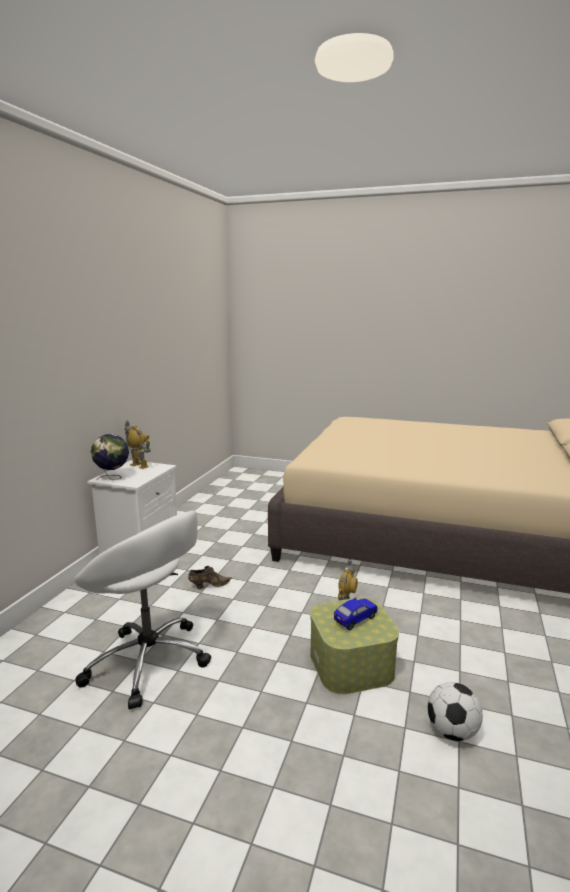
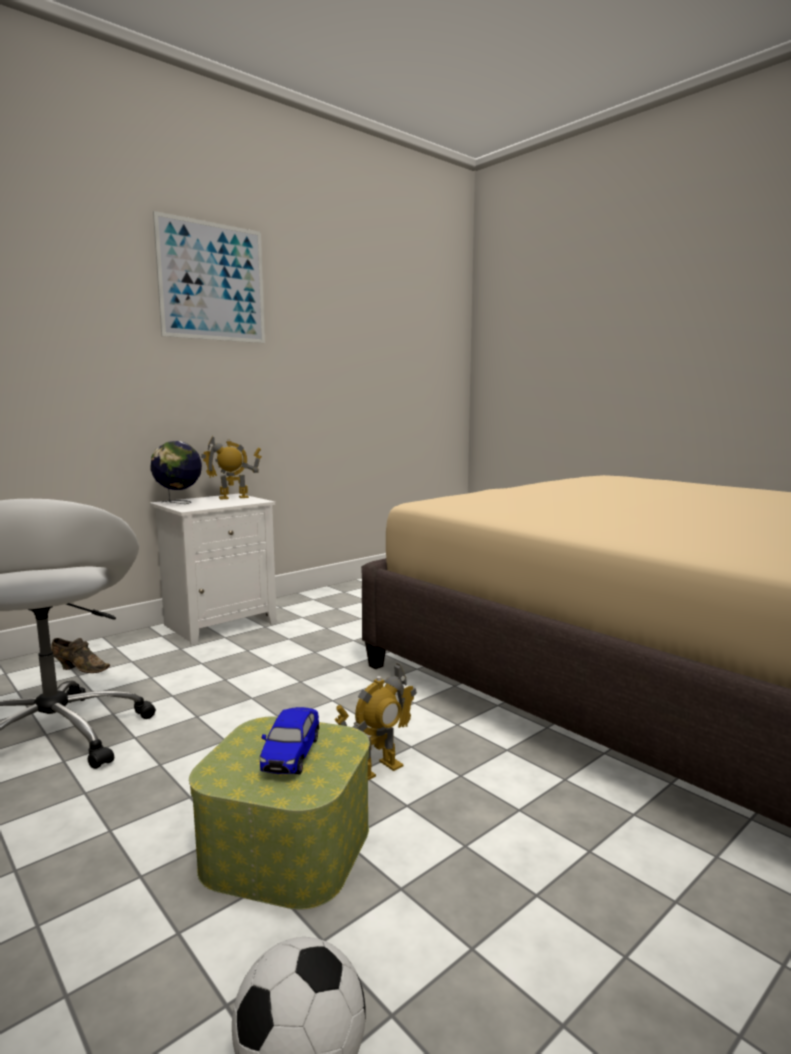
camera: 30 degrees right, 5 degrees down
(108, 309) = (212, 282): none -> picture
(139, 466) = (233, 497): toy robot -> toy robot turned 90 degrees counterclockwise
(208, 585) = (245, 674): brown shoe -> brown shoe (79, 669)
(355, 619) = (291, 755): toy car -> toy car turned 105 degrees clockwise

